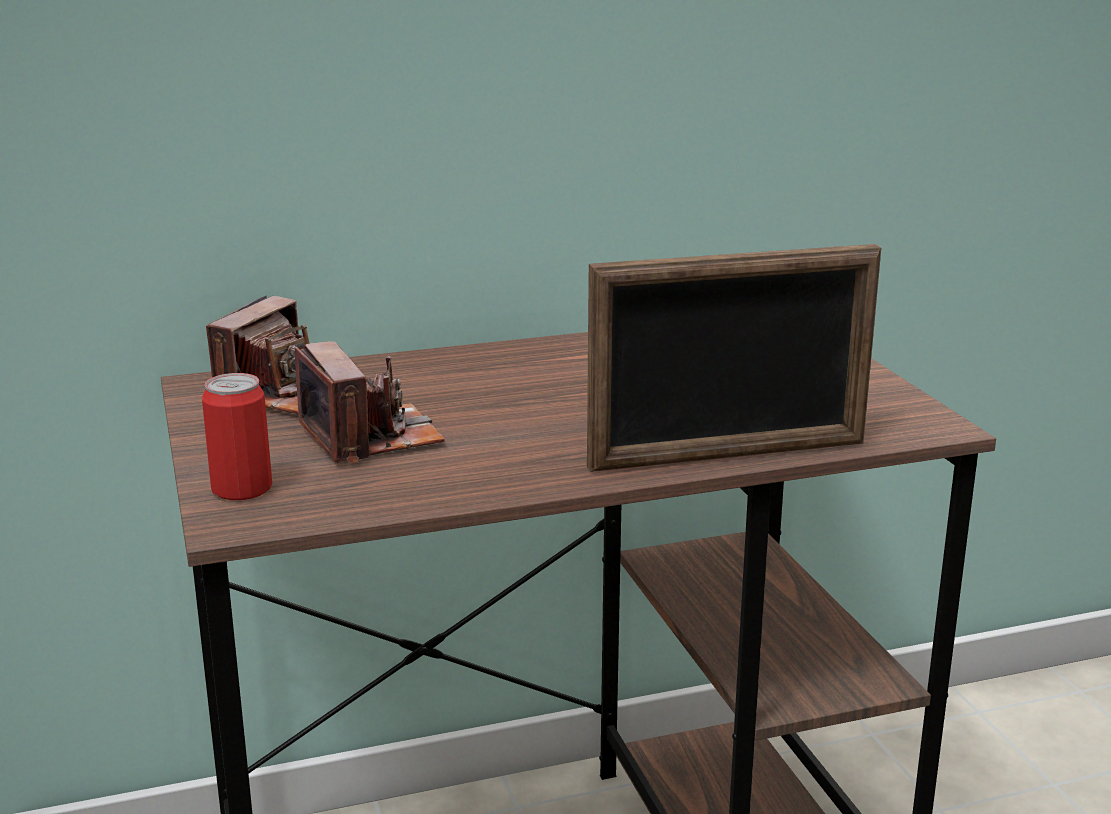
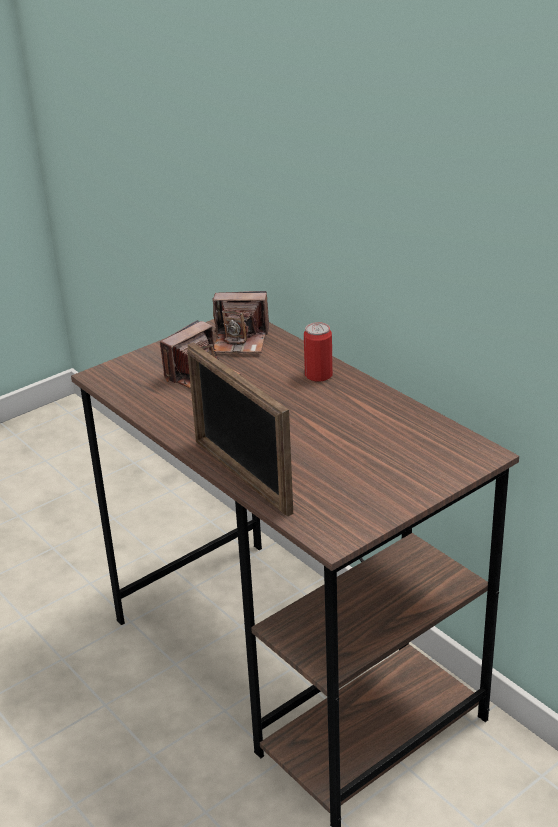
camera: 70 degrees right, 10 degrees up
(242, 488) = (130, 366): can -> can (318, 375)

